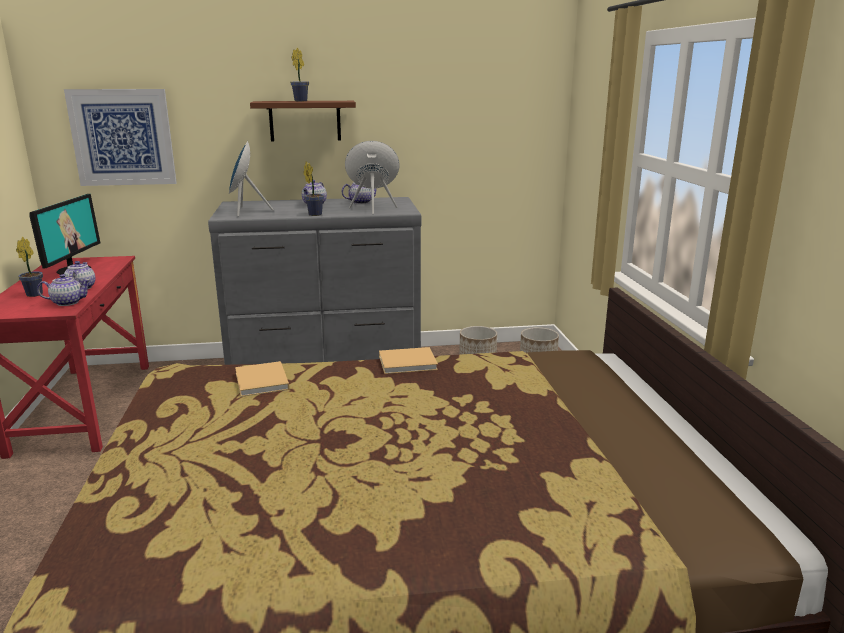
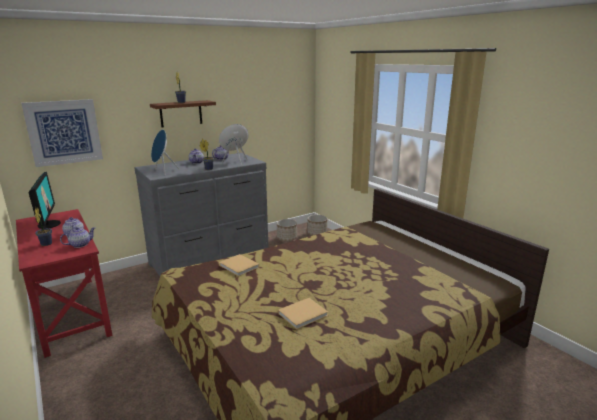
camera: 25 degrees left, 0 degrees up
(409, 362) = (302, 242): beige book -> beige book (304, 314)

